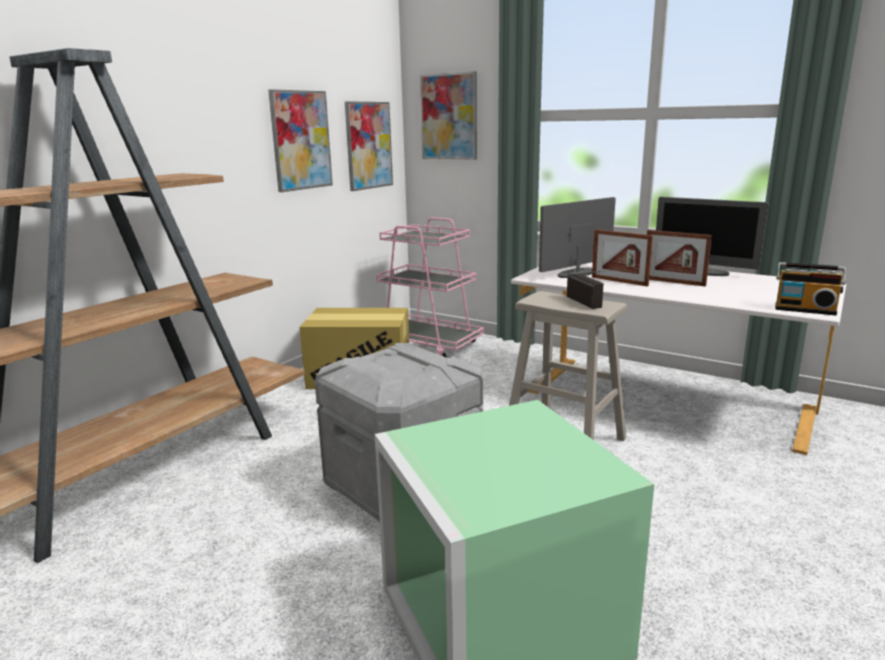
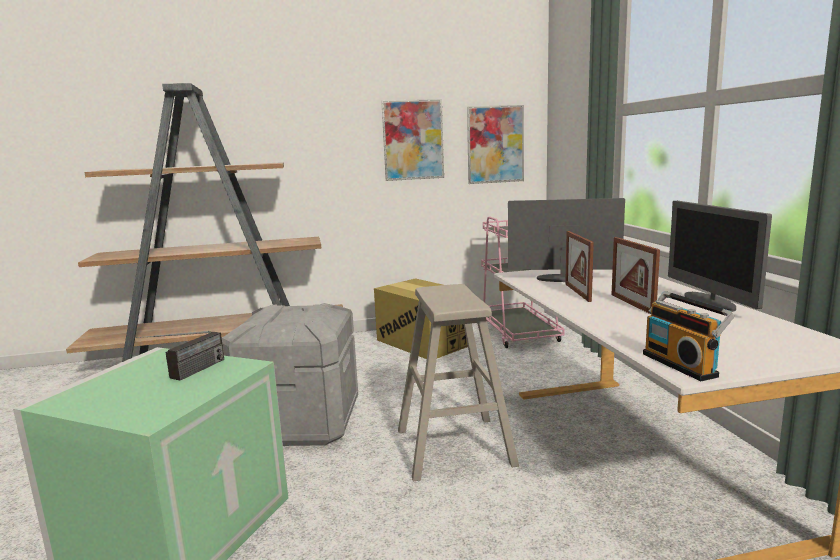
camera: 45 degrees right, 5 degrees down
(449, 117) = (570, 115): picture -> none
(592, 305) = (455, 302): radio -> radio (186, 374)

